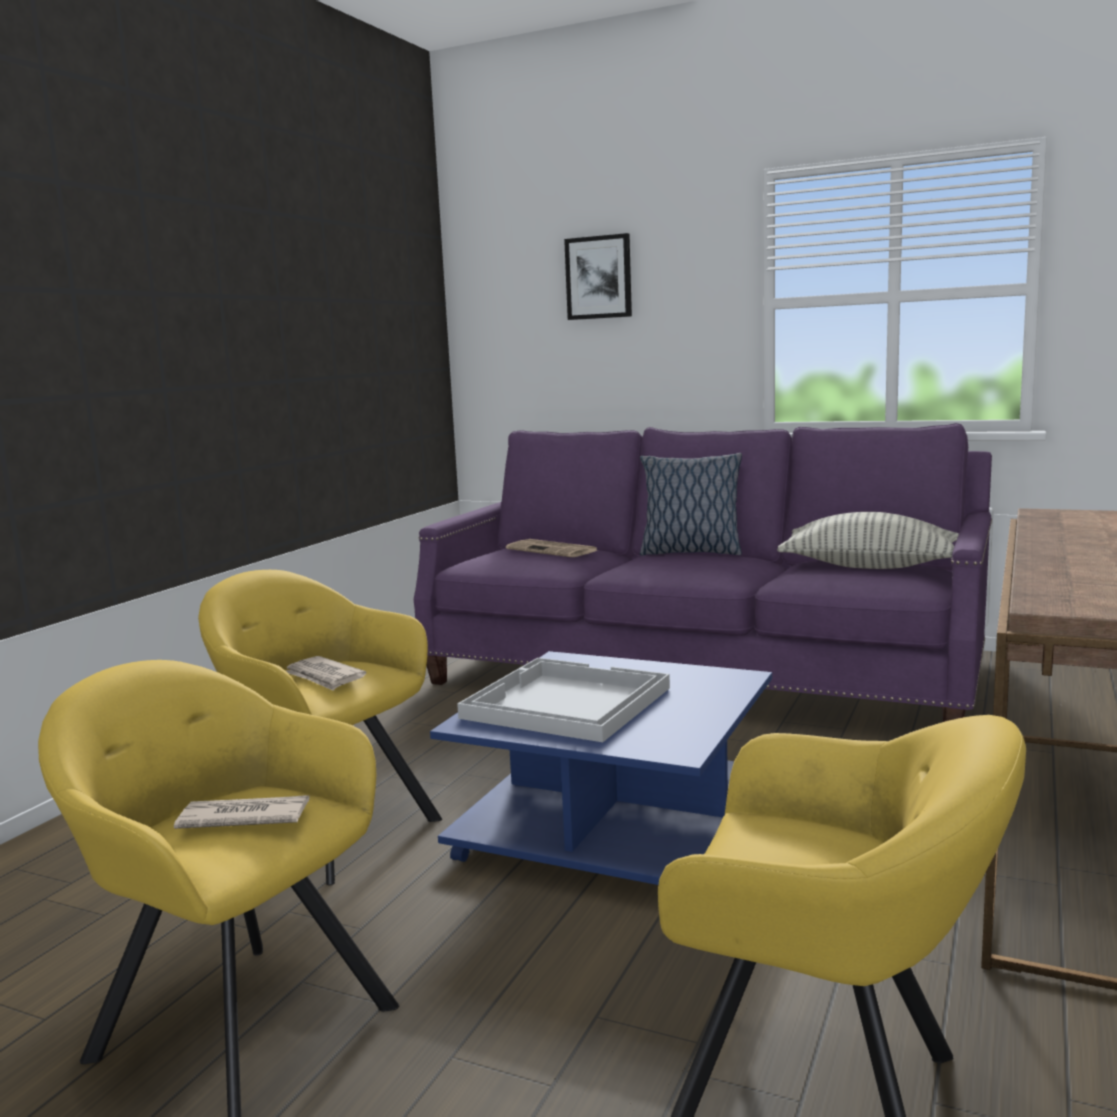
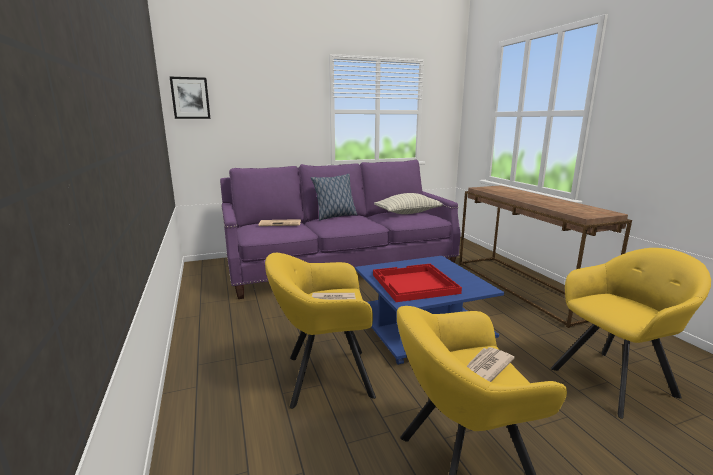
camera: 45 degrees left, 5 degrees up
(564, 703) = (414, 284): white tray -> red tray
(599, 277) = (254, 93): picture -> picture (190, 98)

